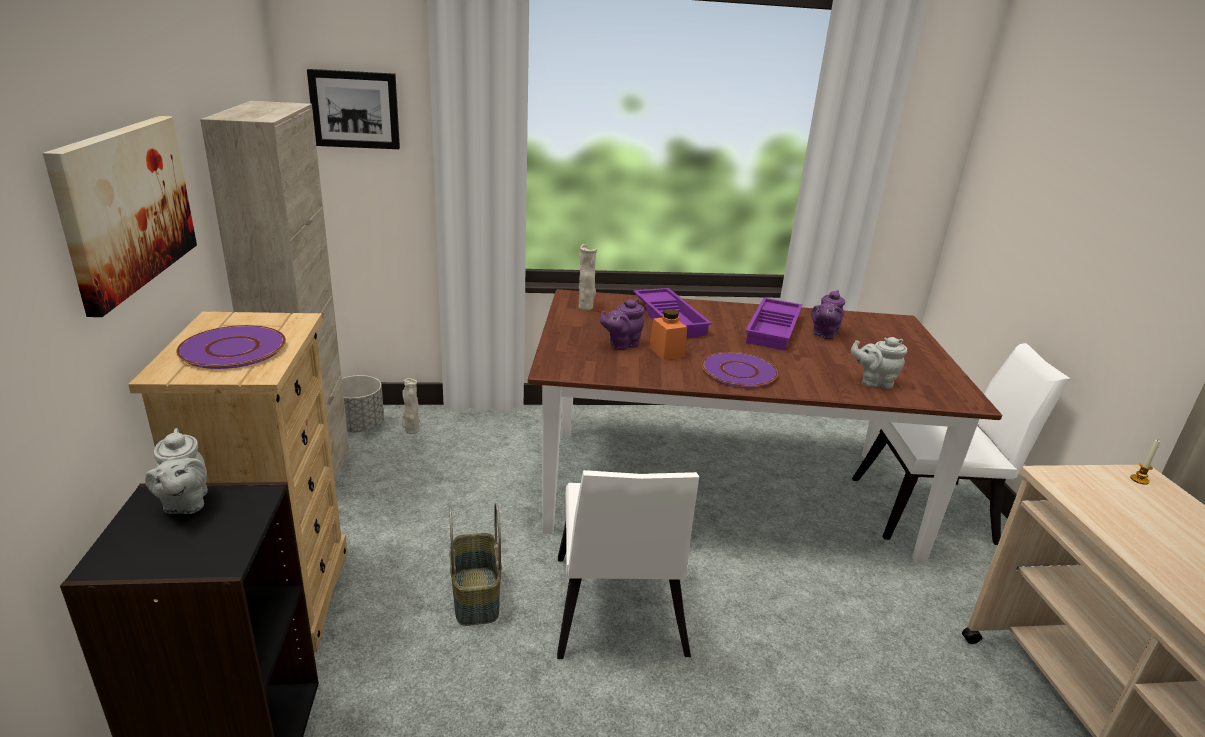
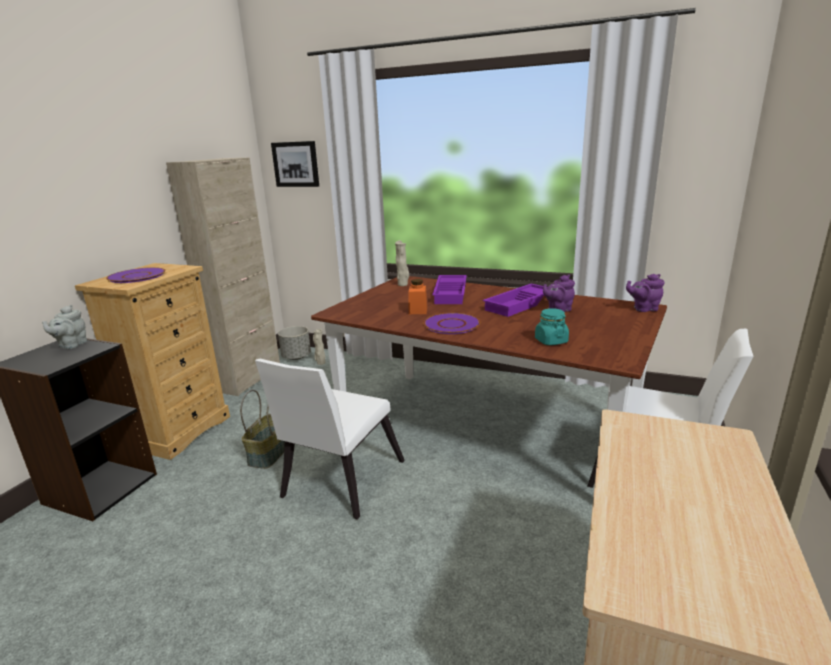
camera: 30 degrees right, 5 degrees down
(125, 207) = (90, 198): picture -> none
(621, 344) = (394, 304): purple teapot -> purple teapot (643, 309)
(874, 382) = (551, 341): grey teapot -> turquoise jar
(1139, 480) = (717, 438): candle -> none

